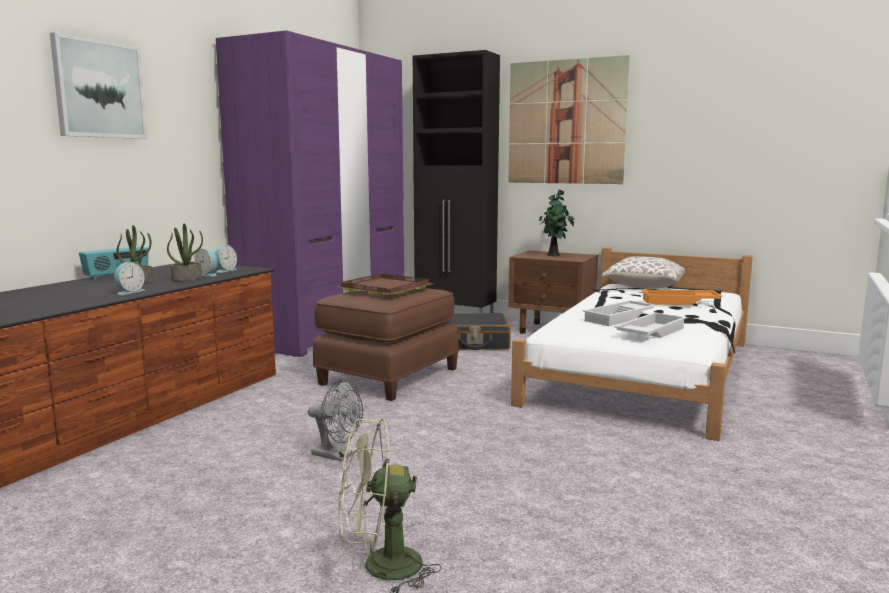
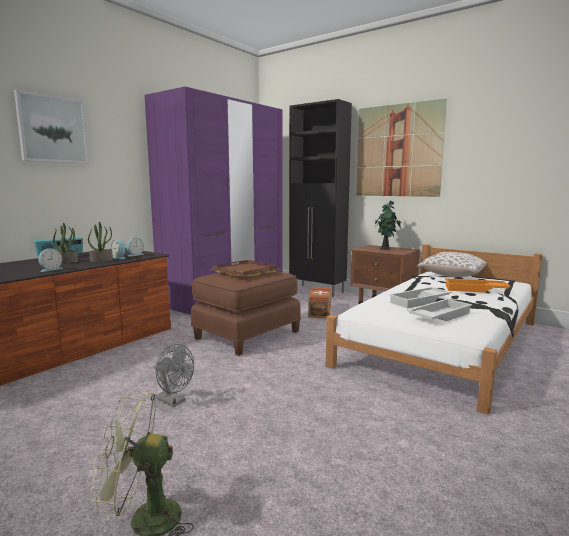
camera: 10 degrees right, 0 degrees up
(473, 343) = (320, 311): black suitcase -> brown storage box

